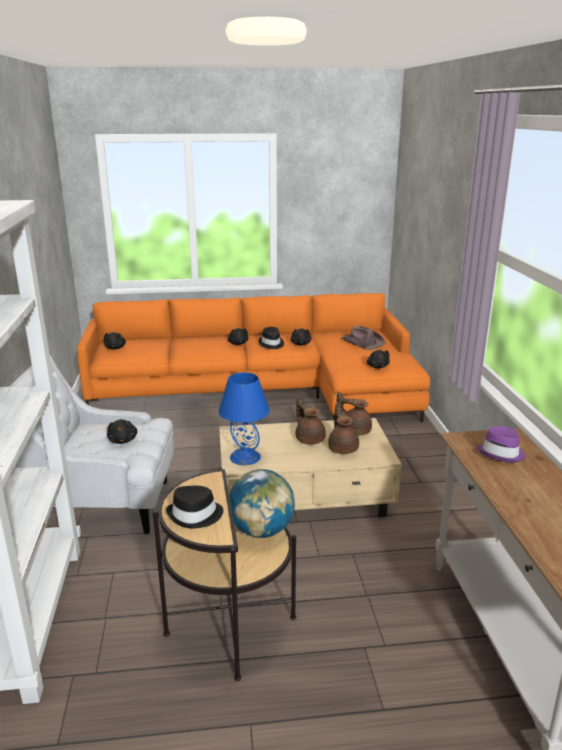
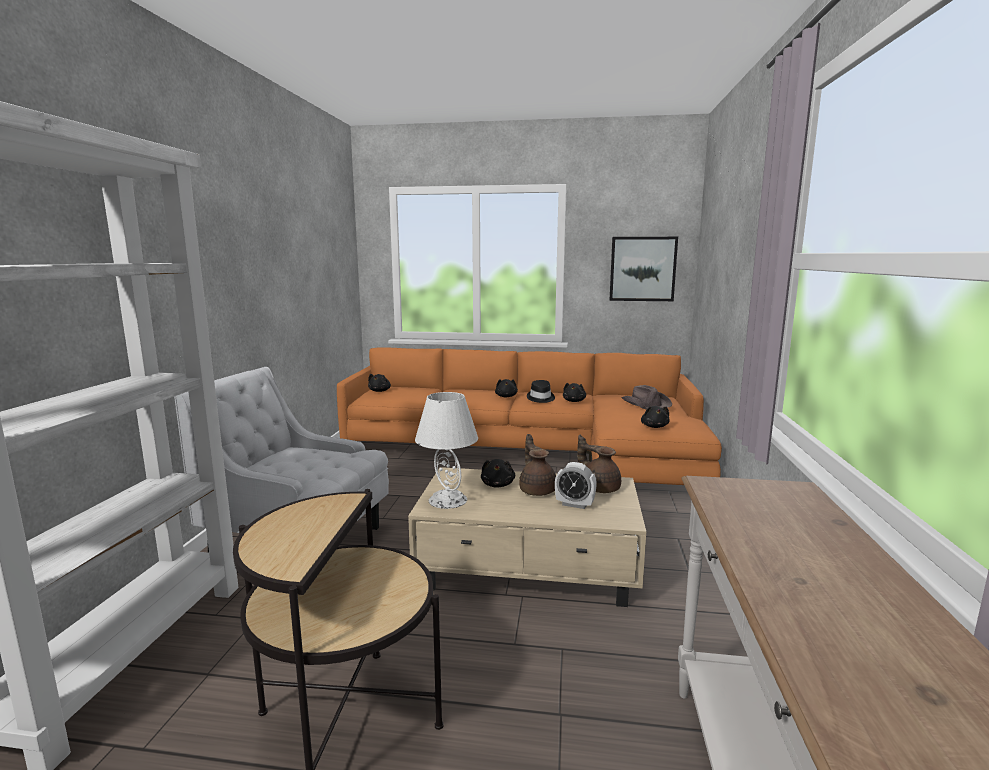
camera: 15 degrees right, 10 degrees down
(123, 440) = (316, 464): black plush toy -> black plush toy (498, 485)
(195, 515) = (285, 537): black hat -> none
(245, 457) = (448, 500): blue table lamp -> white table lamp
(262, 530) = (397, 582): globe -> none
(343, 448) = (574, 504): brown teapot -> alarm clock
(347, 213) = (642, 269): none -> picture
(501, 453) = (772, 508): purple hat -> none

